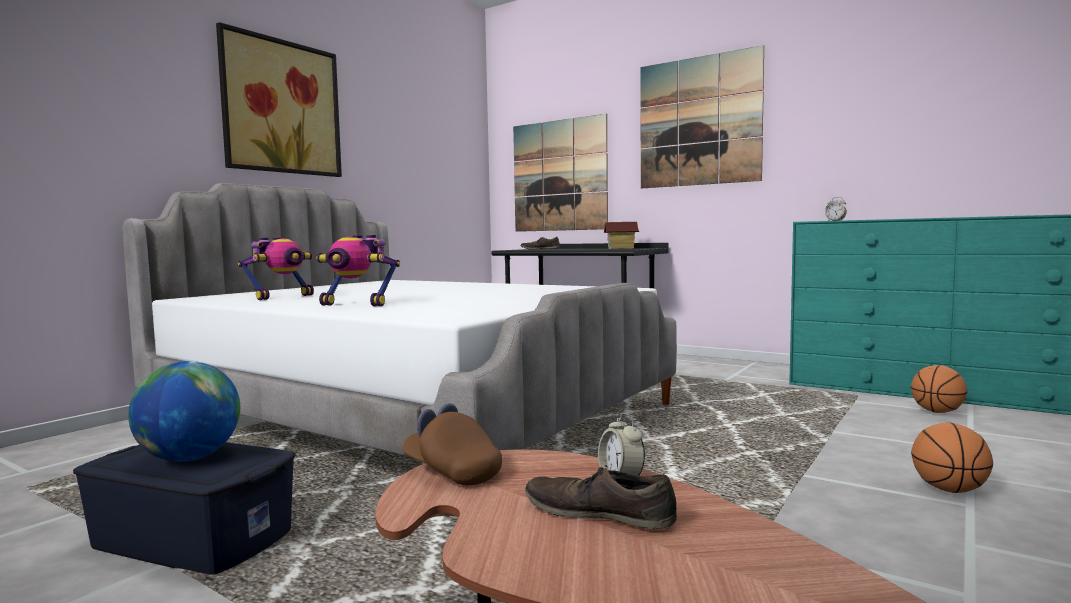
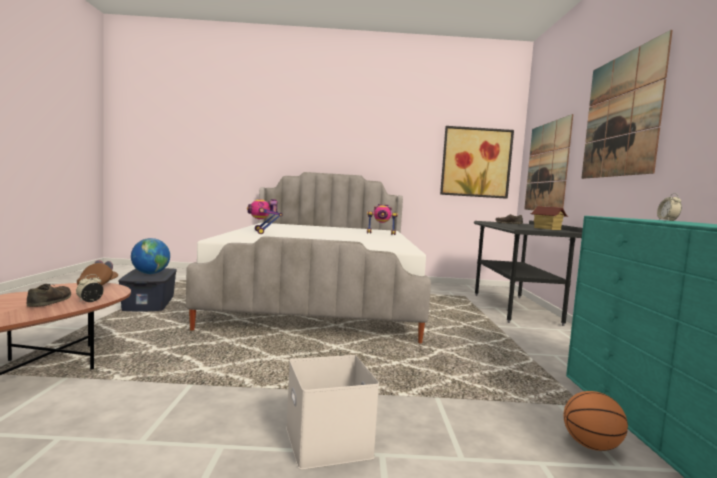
camera: 55 degrees right, 0 degrees up
(281, 297) = (285, 227): toy robot -> toy robot (381, 233)
(282, 107) = (348, 132): picture -> picture (476, 162)
(949, 490) = (330, 443): basketball -> white storage box

